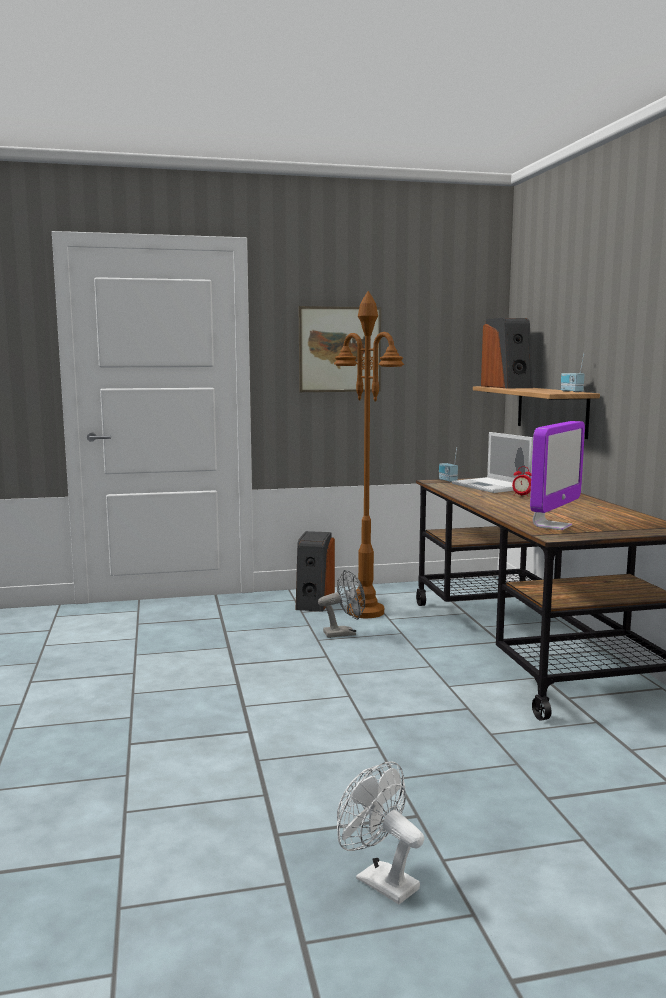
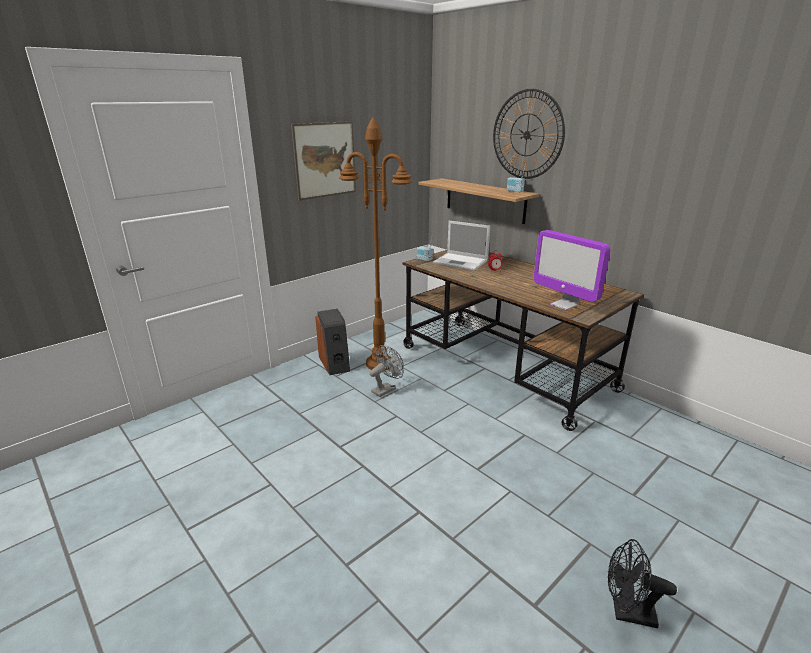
camera: 30 degrees left, 15 degrees up
(379, 880) = (627, 613): white fan -> black fan
(507, 387) = (447, 182): speaker -> none
(552, 526) = (564, 305): monitor -> monitor turned 135 degrees clockwise
(589, 315) = (527, 135): none -> wall clock

